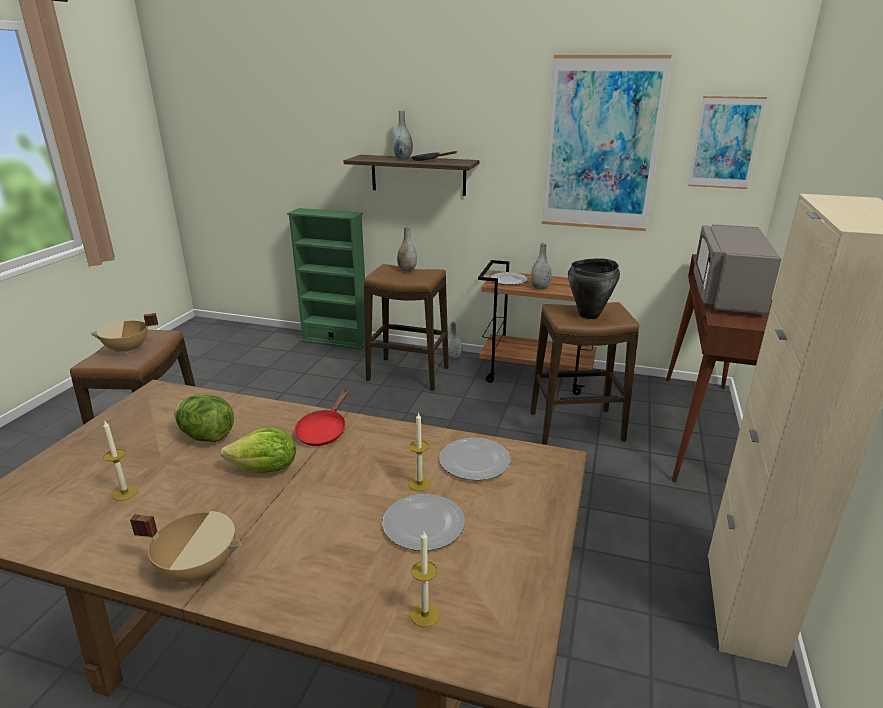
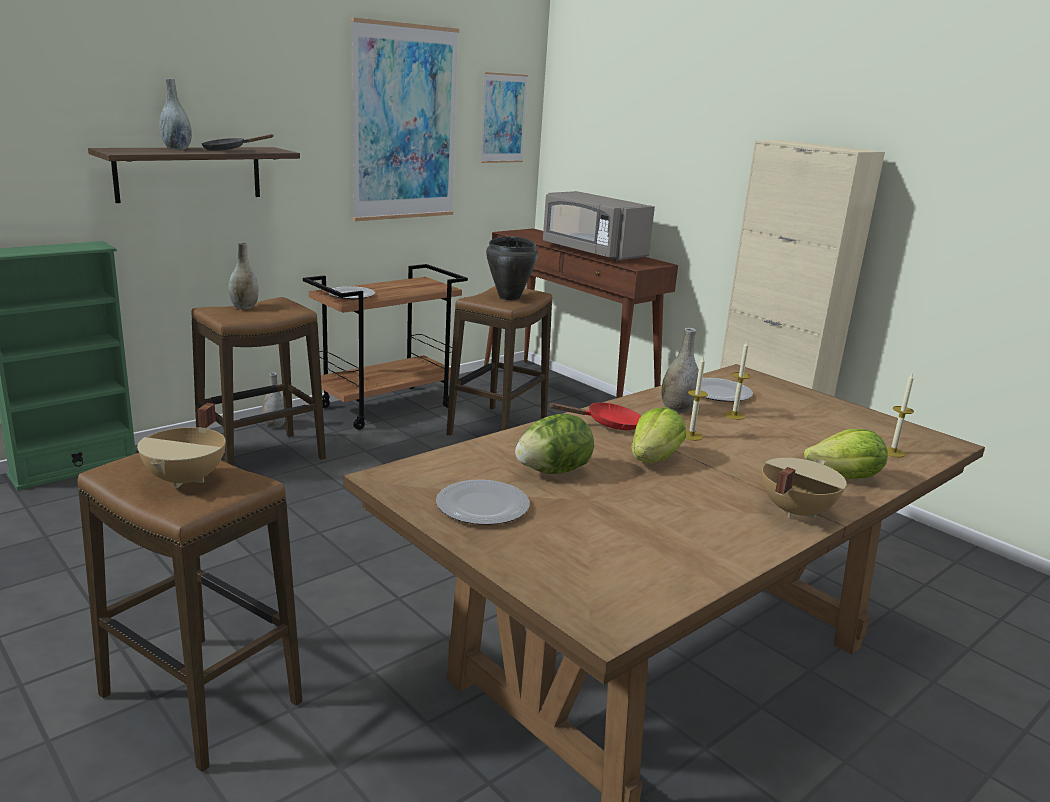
camera: 60 degrees left, 5 degrees down
(125, 493) = (634, 526): candle -> candle (691, 436)
(309, 588) = (845, 478): none -> lettuce
(324, 431) = (607, 424): red frying pan -> red frying pan turned 60 degrees counterclockwise
(424, 524) = (790, 427): plate -> plate (482, 505)
(540, 288) = (395, 293): grey vase -> grey vase (677, 409)

